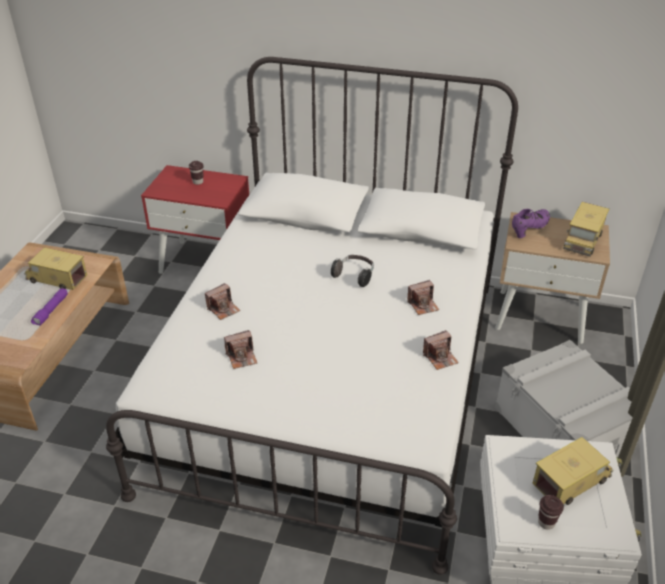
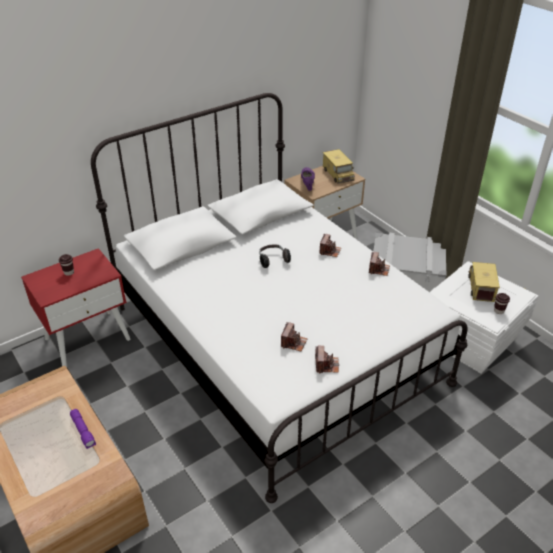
camera: 50 degrees left, 0 degrees up
(57, 279) = (47, 411): toy truck -> none
(223, 309) = (237, 328): camera -> camera (326, 365)

